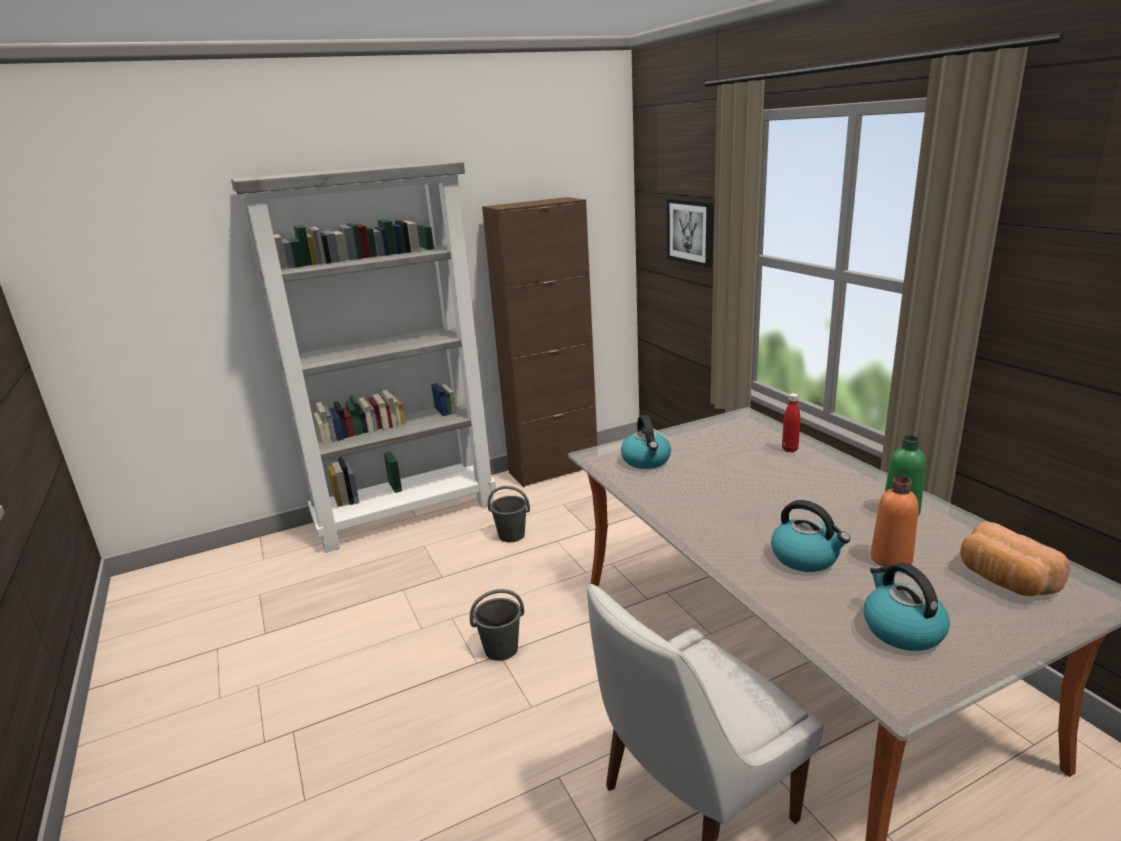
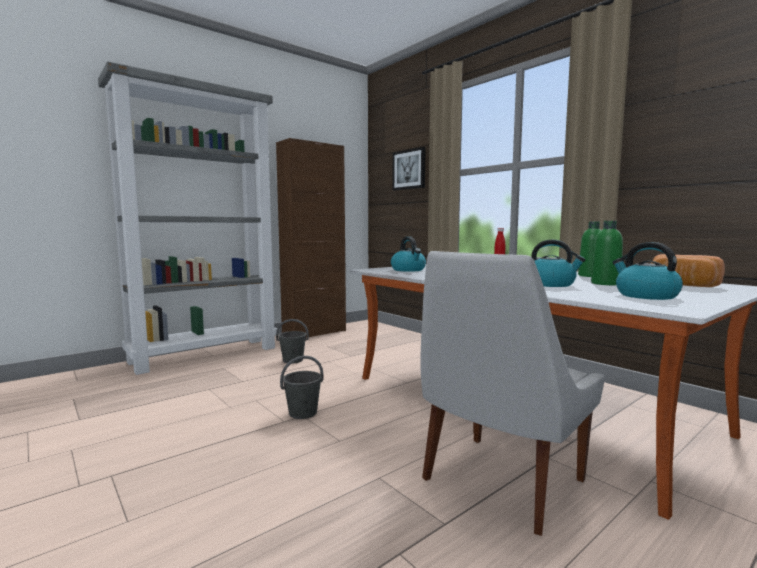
camera: 15 degrees left, 15 degrees down
(891, 559) = (605, 283): orange bottle -> green bottle

